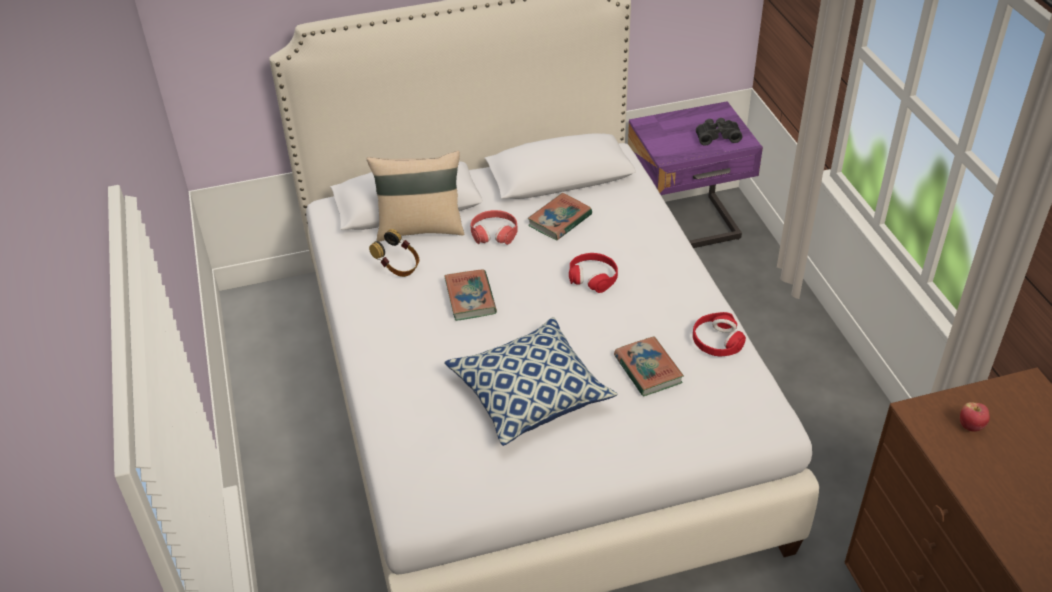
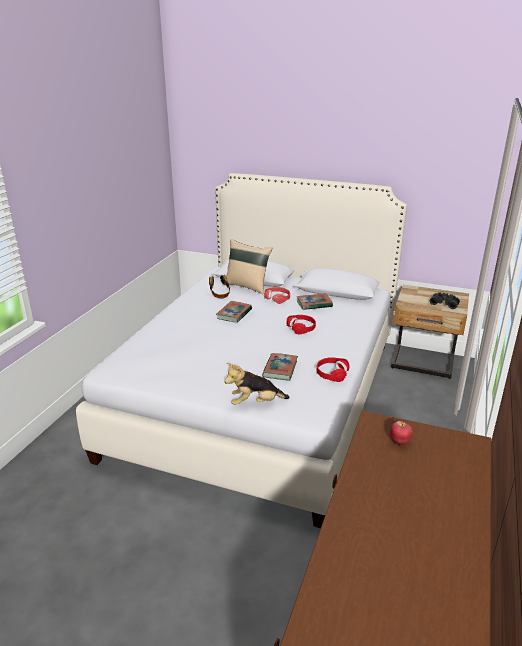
camera: 35 degrees right, 15 degrees down
(530, 394) = (211, 354): pillow -> none
(680, 445) = (255, 403): none -> plush toy
(686, 228) = (423, 363): purple nightstand -> beige nightstand

